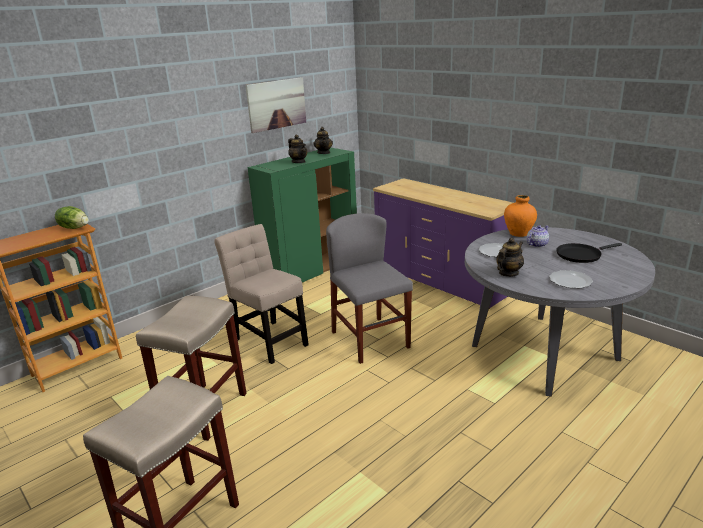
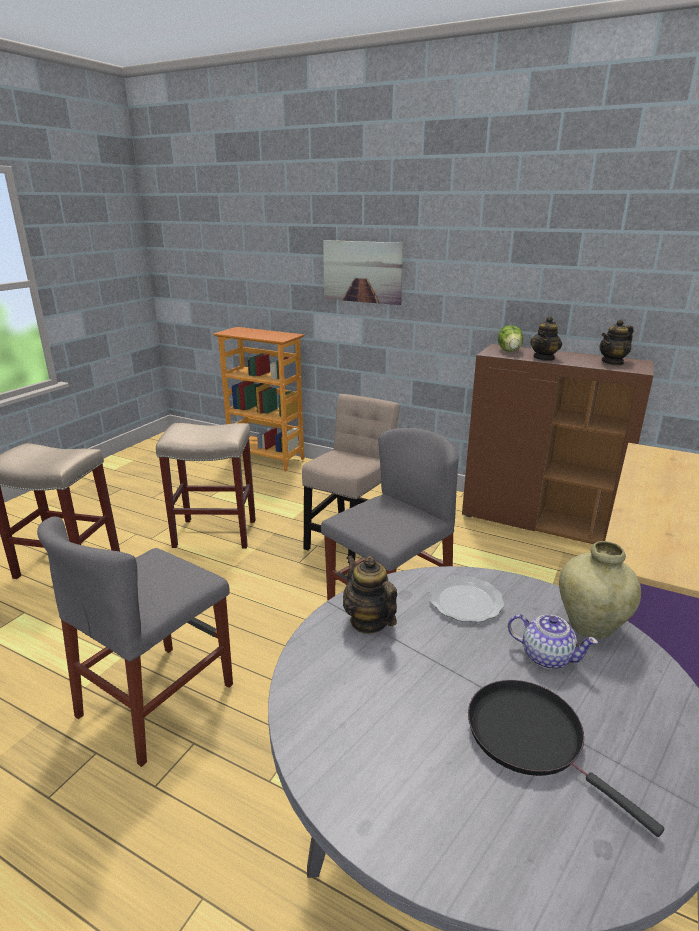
camera: 70 degrees right, 0 degrees up
(74, 227) = (282, 337): lettuce -> lettuce (510, 351)
(276, 104) = (568, 269): picture -> picture (362, 272)
(312, 270) = (539, 522): green cabinet -> brown cabinet
(416, 449) = (157, 700): none -> grey chair
(508, 273) = (369, 621): teapot -> teapot turned 150 degrees counterclockwise
(518, 234) = (590, 626): orange vase -> beige vase
(570, 281) = (361, 713): plate -> none

